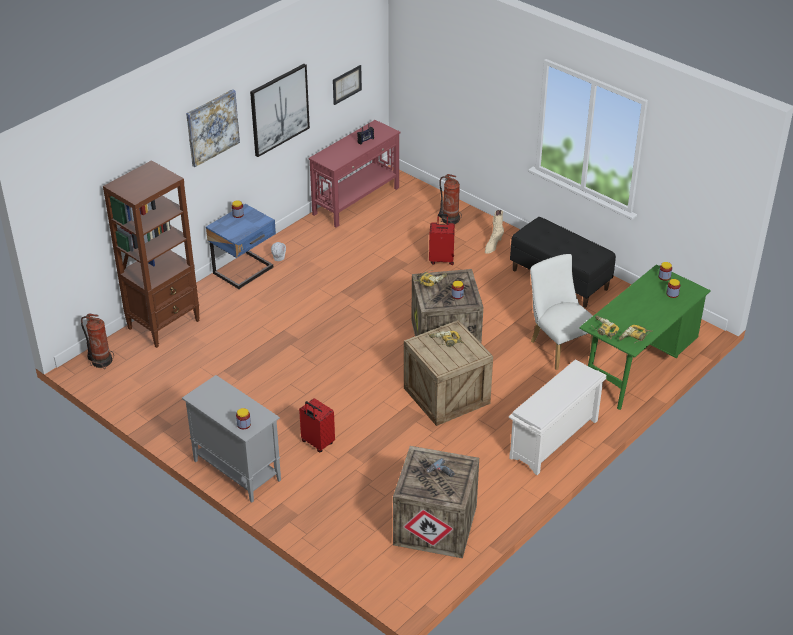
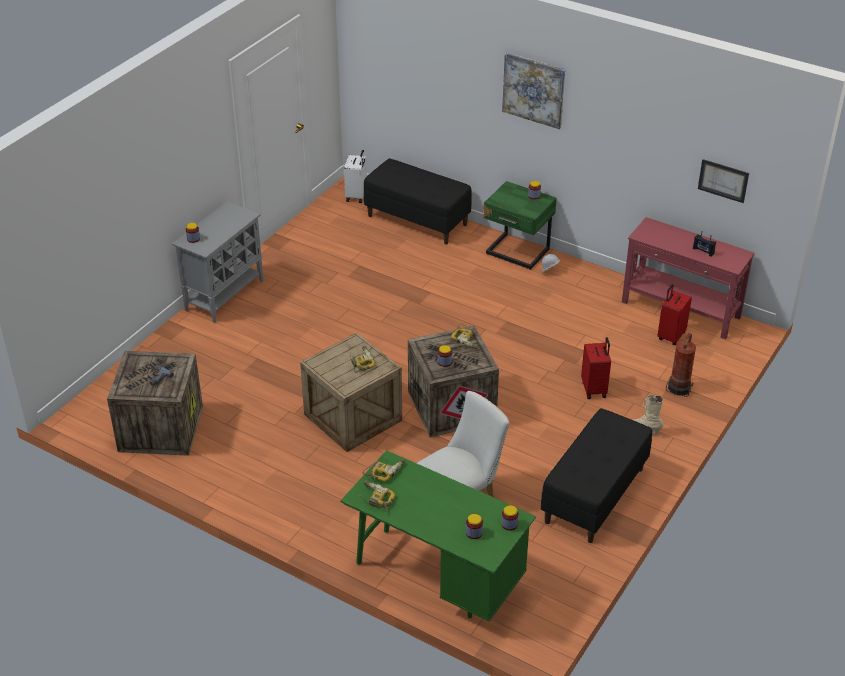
camera: 80 degrees right, 0 degrees up
(101, 361) = (357, 196): fire extinguisher -> white suitcase
(164, 324) = (418, 220): brown bookcase -> black bench
(245, 271) = (517, 253): blue nightstand -> green nightstand
(279, 109) = (621, 136): picture -> none
(317, 443) = (267, 337): red suitcase -> red suitcase (670, 336)
(554, 440) = (295, 508): white shoe rack -> none

